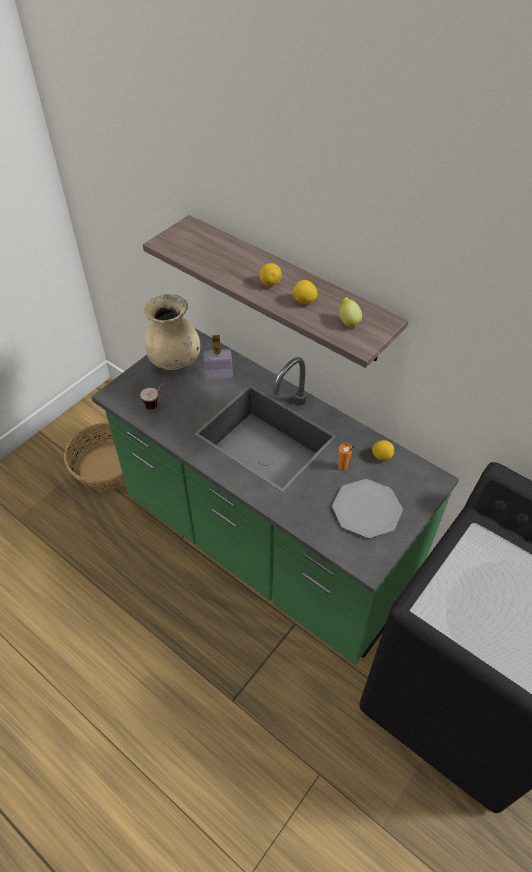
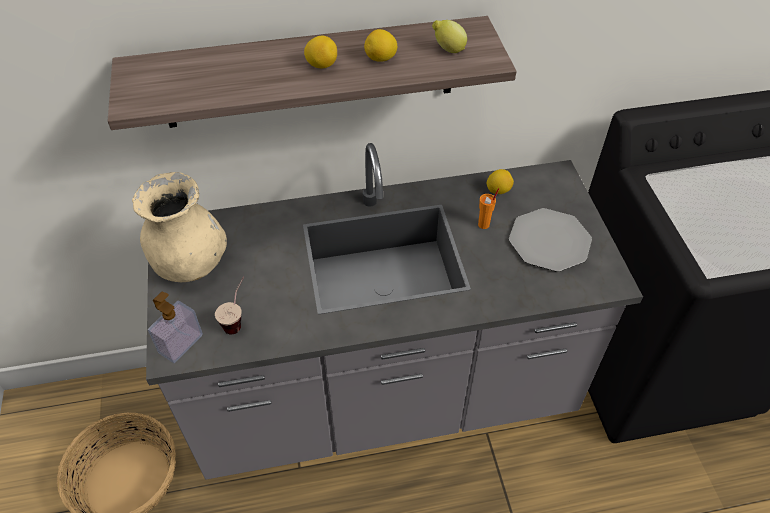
camera: 50 degrees left, 0 degrees up
(219, 375) = (259, 240): soap dispenser -> soap dispenser (181, 344)
(266, 548) = (385, 397): green counter -> grey counter

